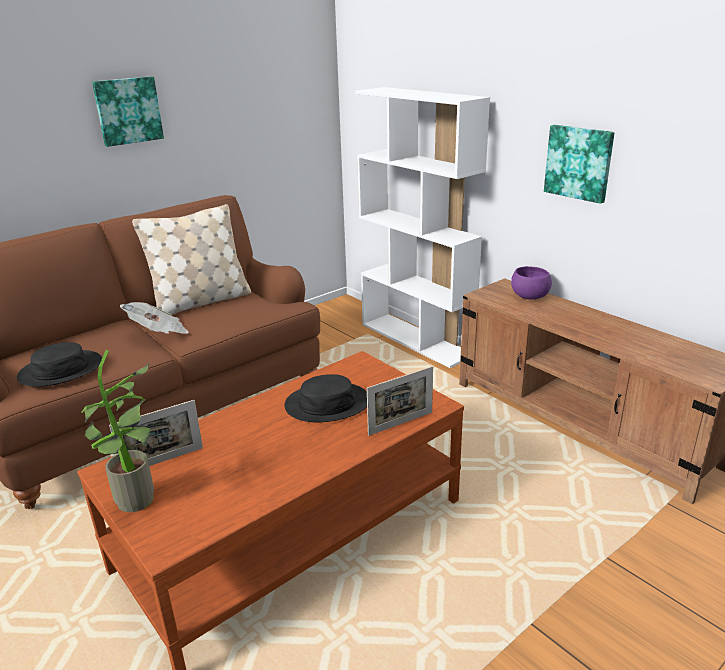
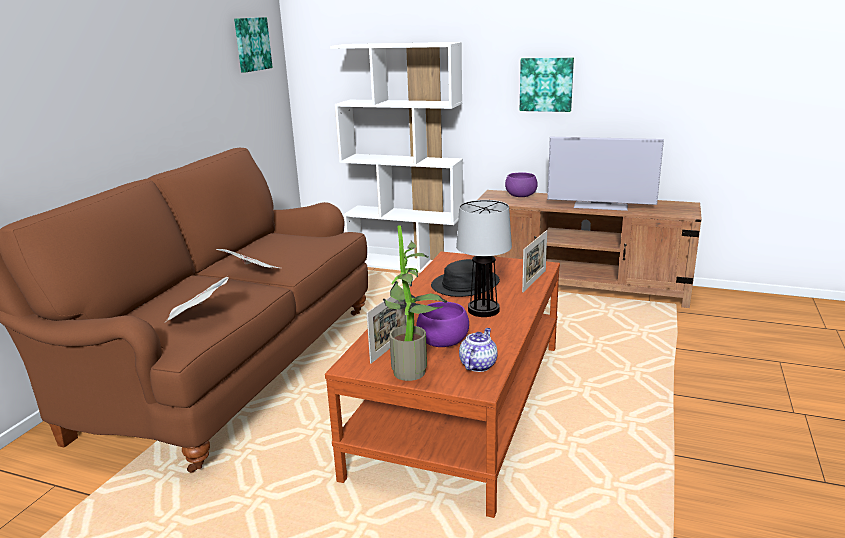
camera: 30 degrees left, 5 degrees down
(61, 370) = (199, 316): black hat -> newspaper
(128, 111) = (139, 67): picture -> picture (251, 44)
(200, 518) = (478, 365): none -> teapot
(201, 302) = (254, 247): beige pillow -> none
(211, 473) = (443, 341): none -> purple bowl
(299, 446) = (484, 310): none -> table lamp
(605, 336) = (600, 206): none -> television

